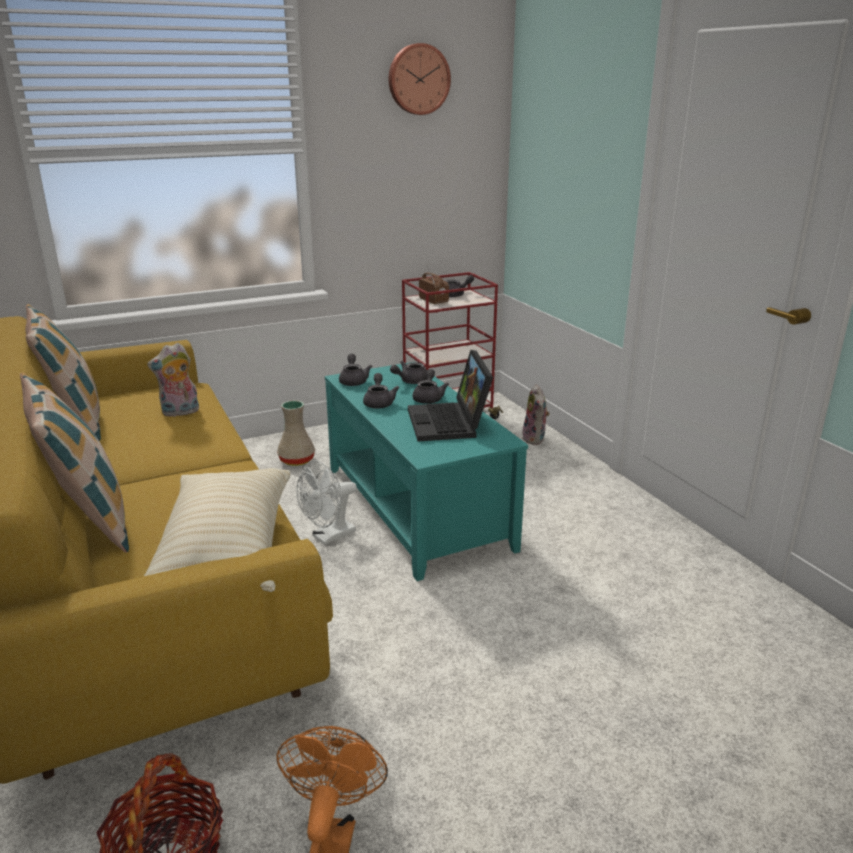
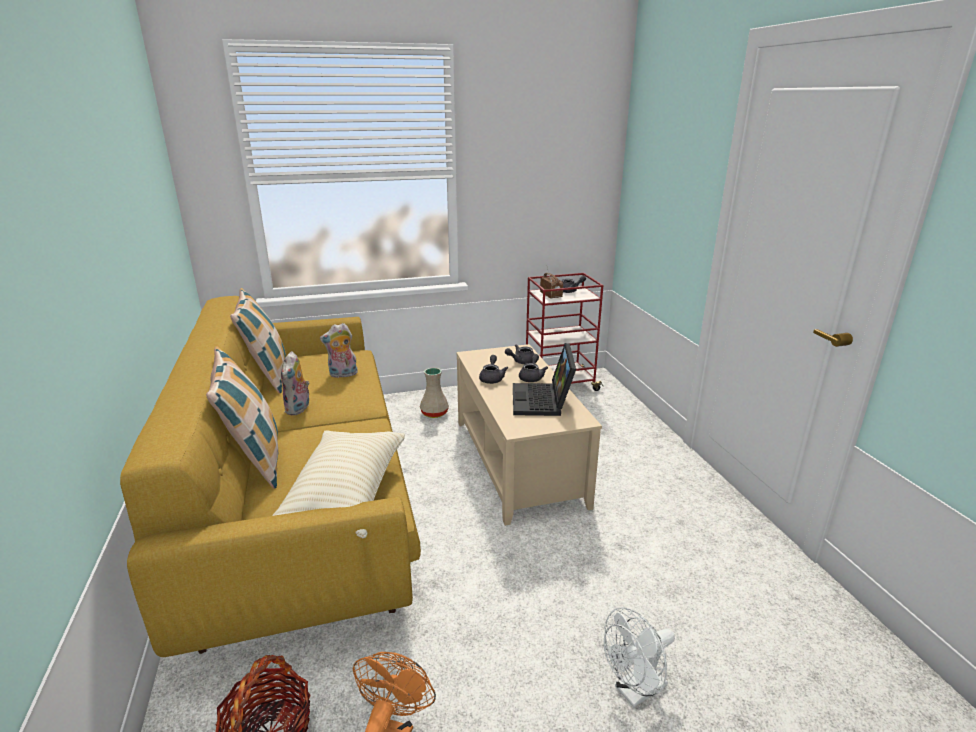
camera: 10 degrees right, 0 degrees up
(328, 537) = (445, 480): white fan -> white fan (635, 691)
(353, 381) = (477, 358): grey teapot -> none
(416, 507) = (517, 461): turquoise coffee table -> beige coffee table
(418, 79) = (548, 121): wall clock -> none
(535, 439) = (626, 411): plush toy -> plush toy (299, 409)

